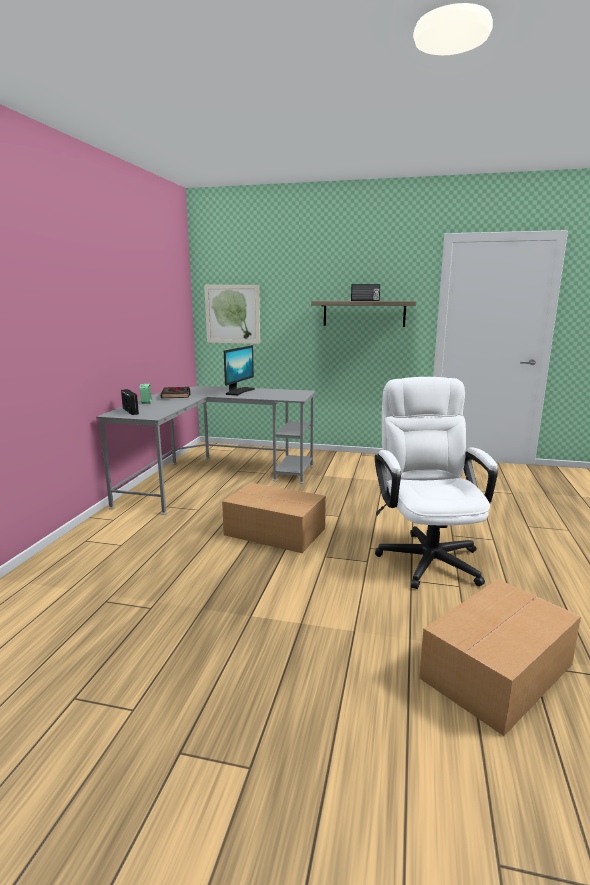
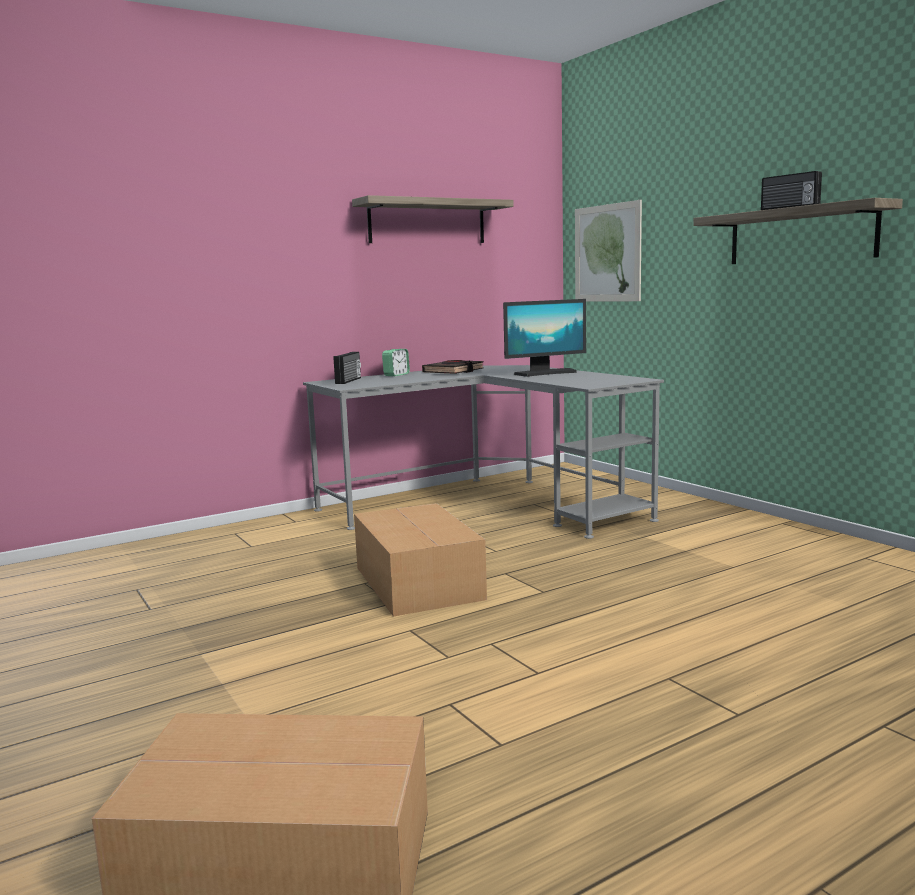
camera: 45 degrees right, 5 degrees down
(141, 293) = (427, 222): none -> shelf
(427, 555) = (552, 685): white office chair -> none

